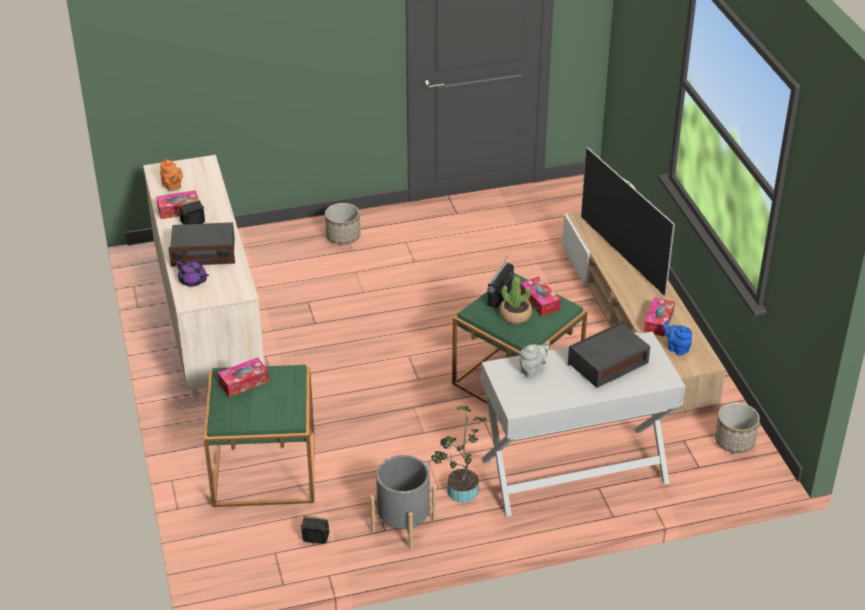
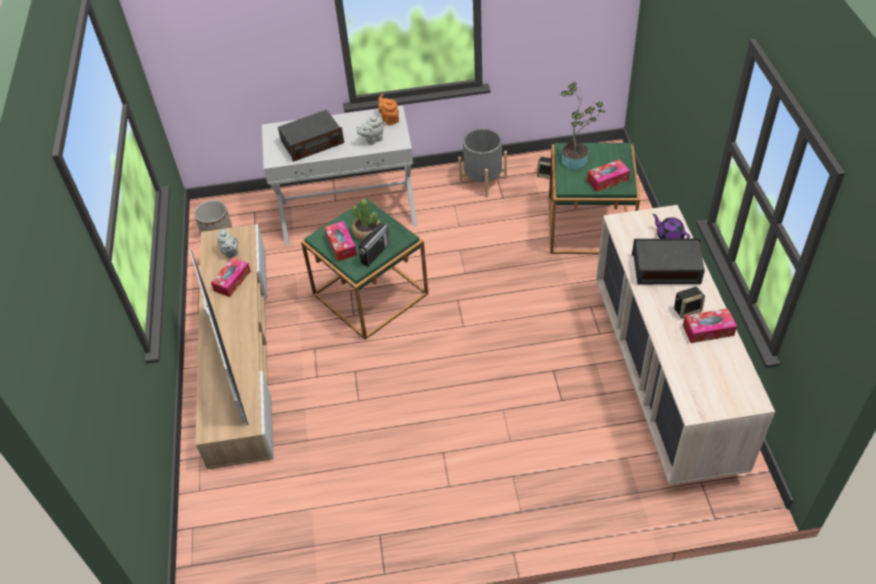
camera: 170 degrees left, 10 degrees up
(173, 187) = (725, 368): orange teapot -> orange teapot (389, 119)
(343, 236) = (523, 501): planter -> none
(459, 493) = (439, 201): potted plant -> potted plant (577, 159)
(676, 348) = (230, 253): blue teapot -> grey teapot

